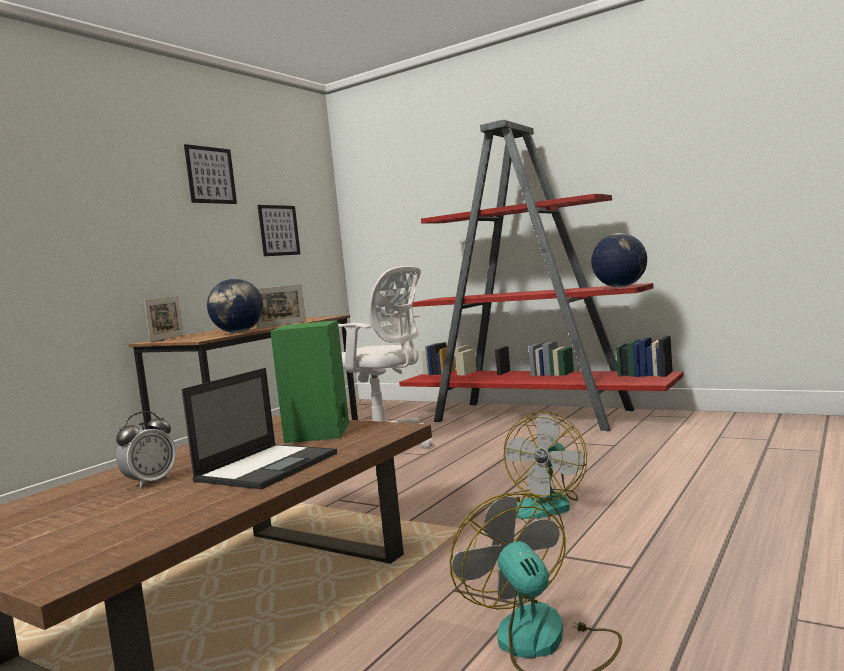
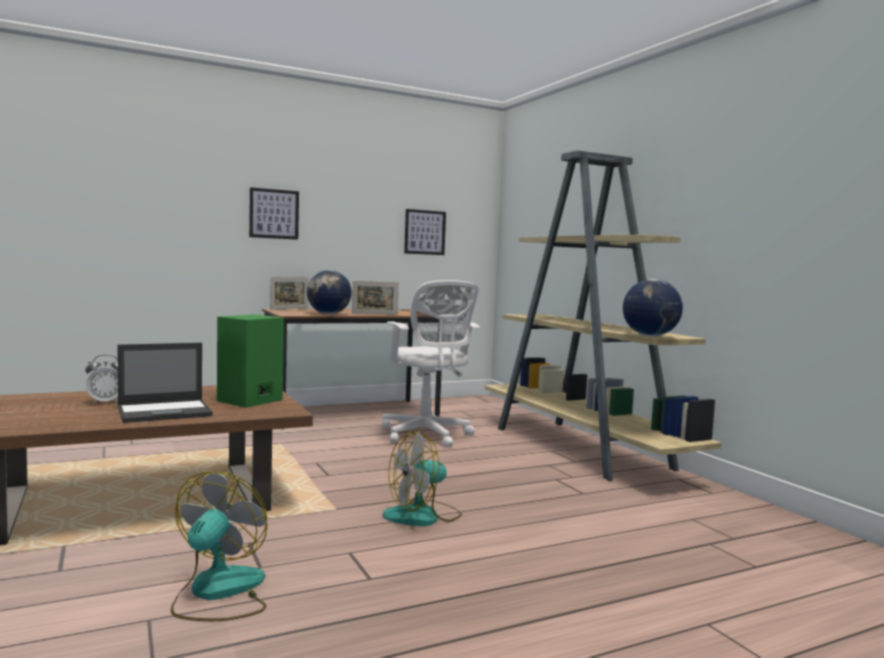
camera: 30 degrees right, 0 degrees up
(210, 175) = (362, 182): picture -> picture (274, 214)
(535, 416) = (582, 449): red bookcase -> beige bookcase

